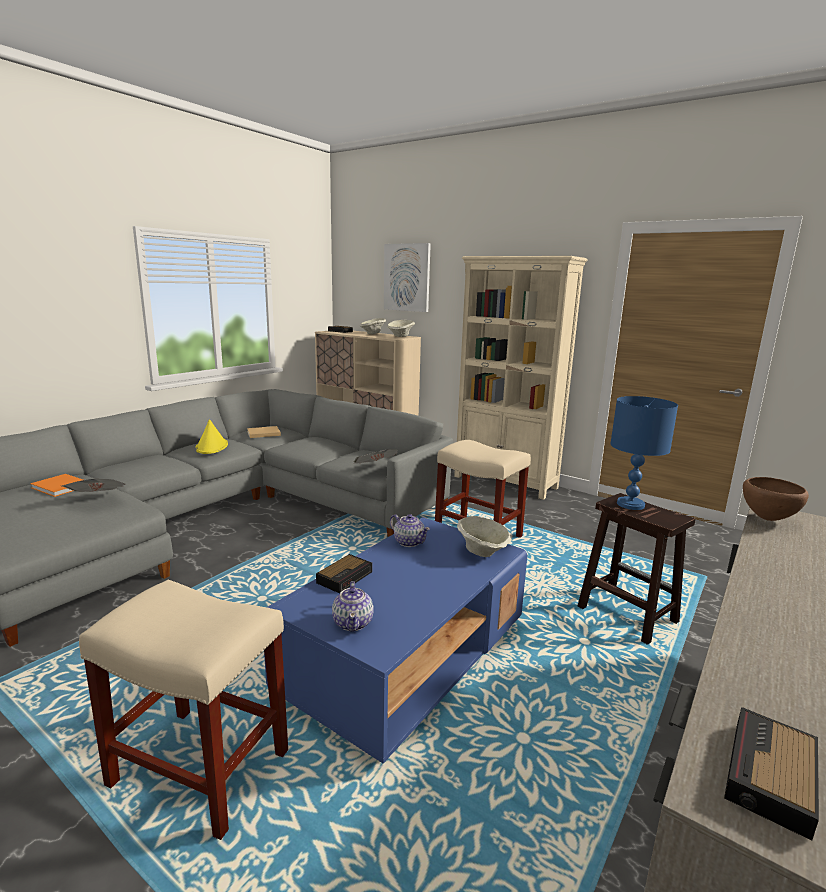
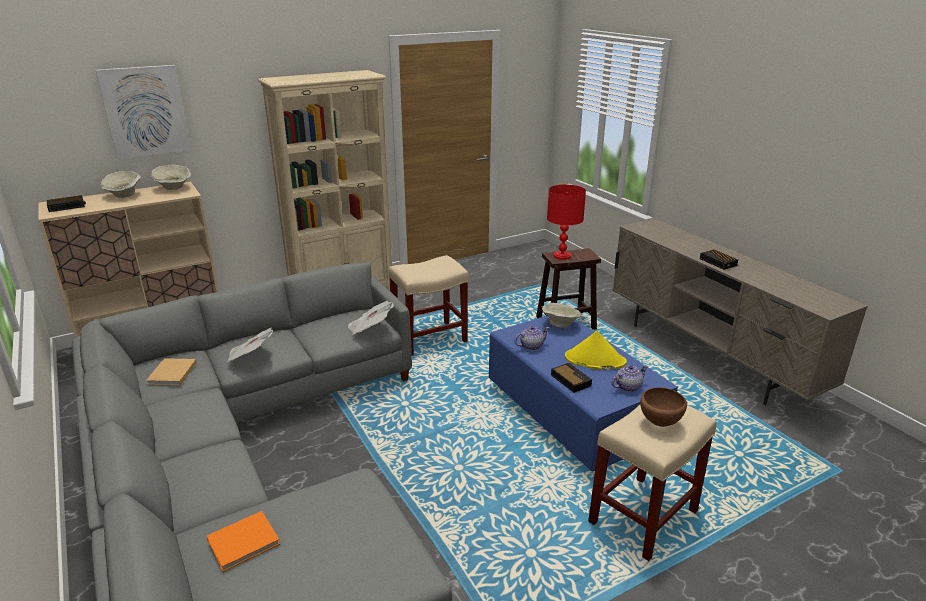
camera: 65 degrees left, 10 degrees up
(98, 500) = (318, 506): newspaper -> newspaper (251, 356)
(212, 447) = (189, 415): yellow hat -> yellow hat (594, 360)
(353, 622) = (627, 387): teapot -> teapot turned 45 degrees counterclockwise
(631, 504) = (562, 256): blue table lamp -> red table lamp
(767, 519) = (643, 232): brown bowl -> brown bowl (659, 423)
(770, 778) = (818, 301): alarm clock -> alarm clock (718, 262)

